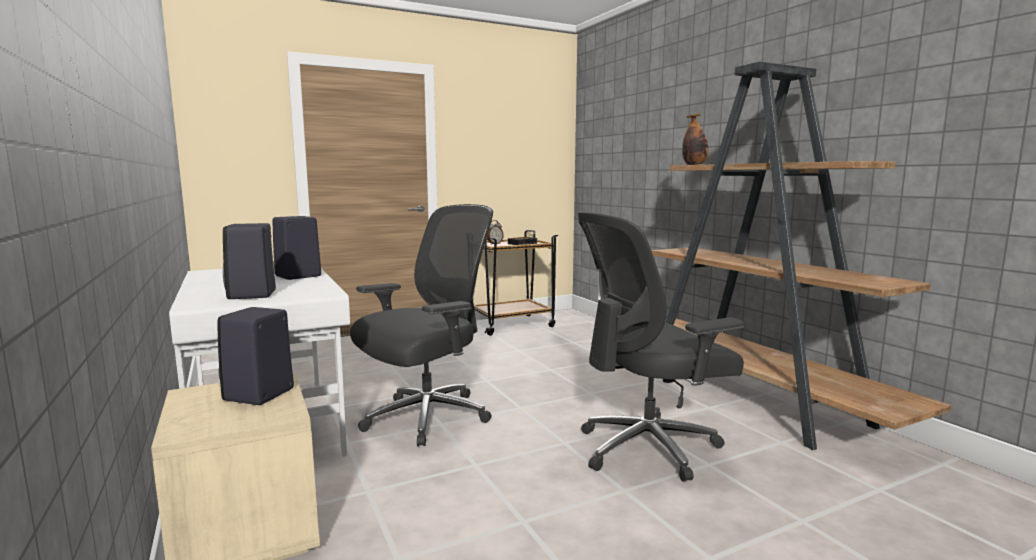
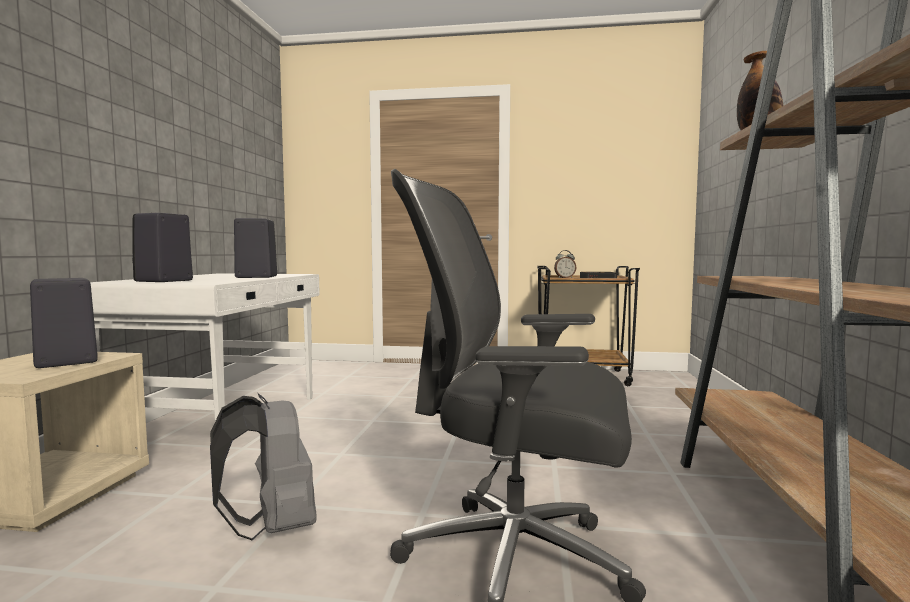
camera: 35 degrees right, 5 degrees down
(426, 418) = (339, 445): office chair -> none
(489, 481) = (272, 527): none -> grey backpack

